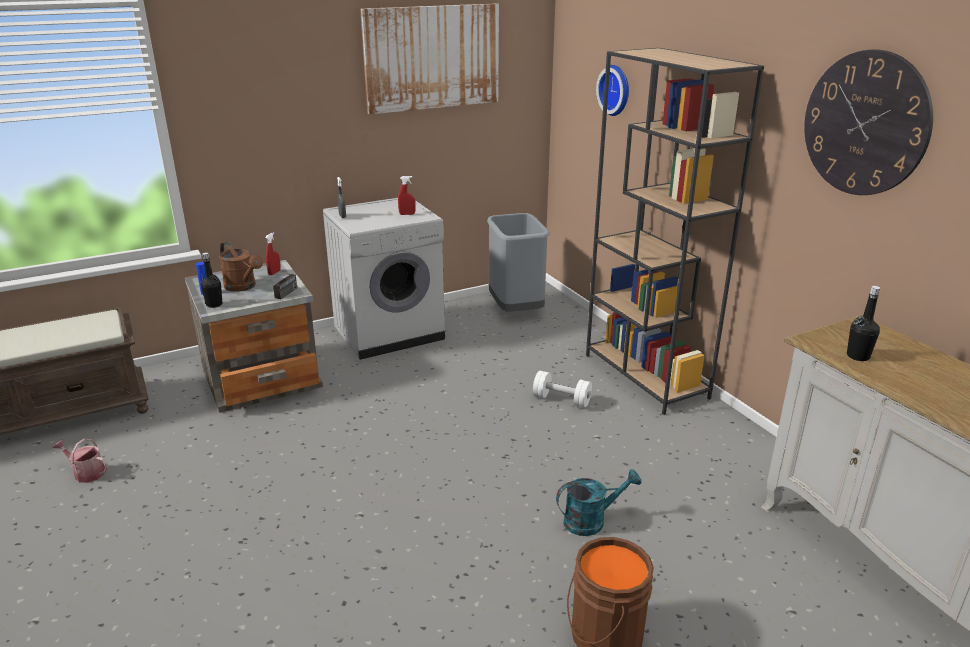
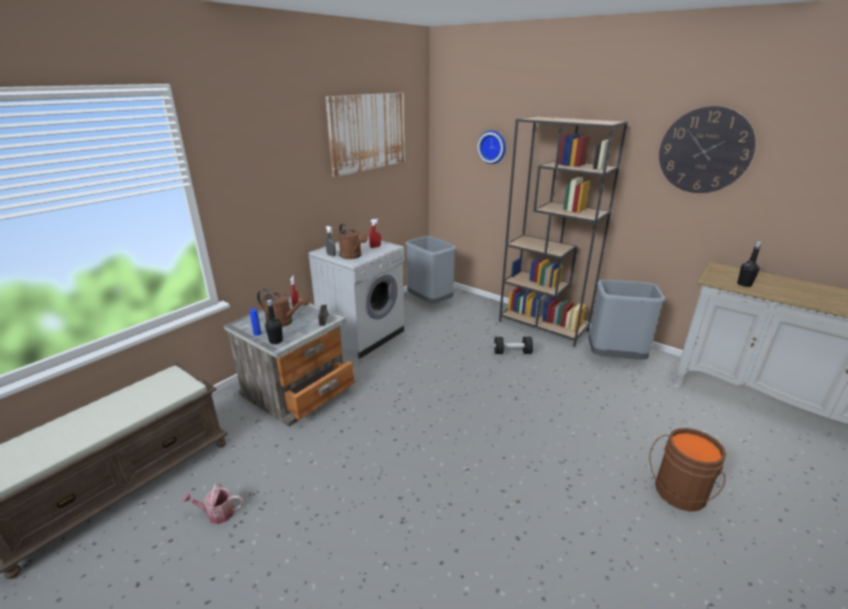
camera: 25 degrees left, 0 degrees up
(365, 221) = (353, 256): none -> brown watering can
(561, 399) = (512, 352): white dumbbell -> black dumbbell
(591, 520) = (602, 423): turquoise watering can -> none
(712, 444) = (615, 357): none -> grey trash can

